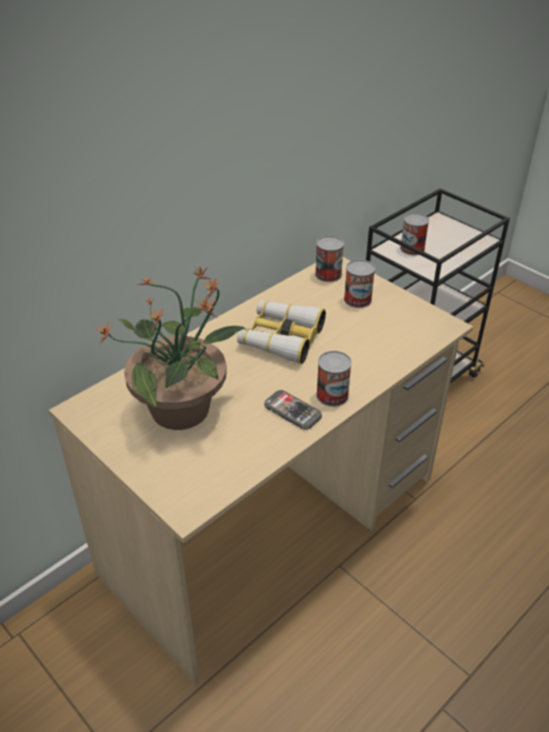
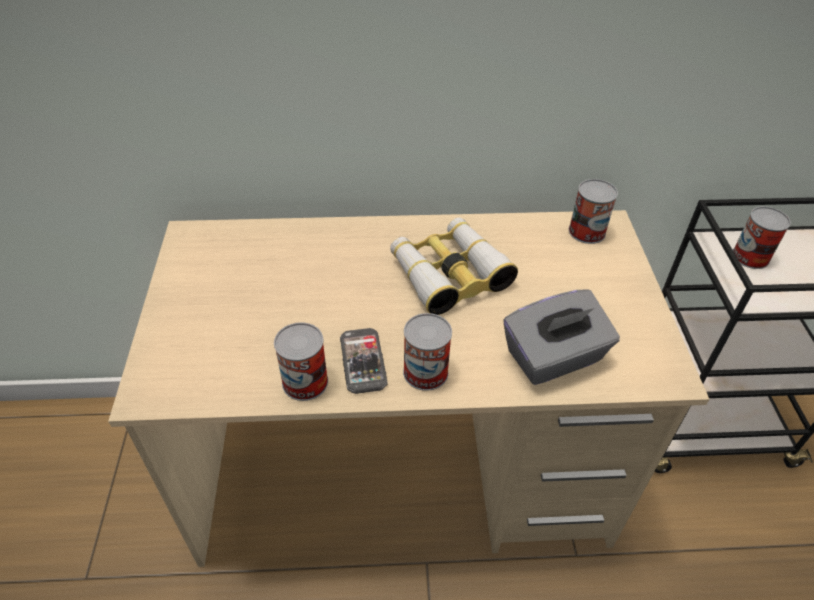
camera: 40 degrees right, 5 degrees up
(182, 409) = (267, 289): potted plant -> none
(357, 299) = (588, 279): can -> can (305, 382)
(387, 349) = (554, 358): none -> grey tissue box

